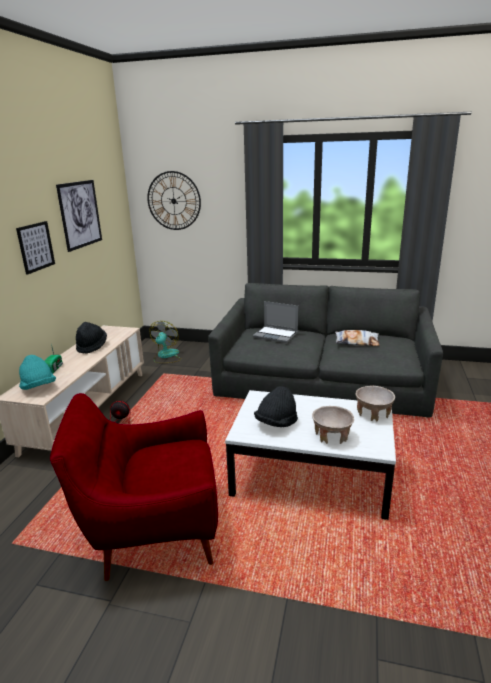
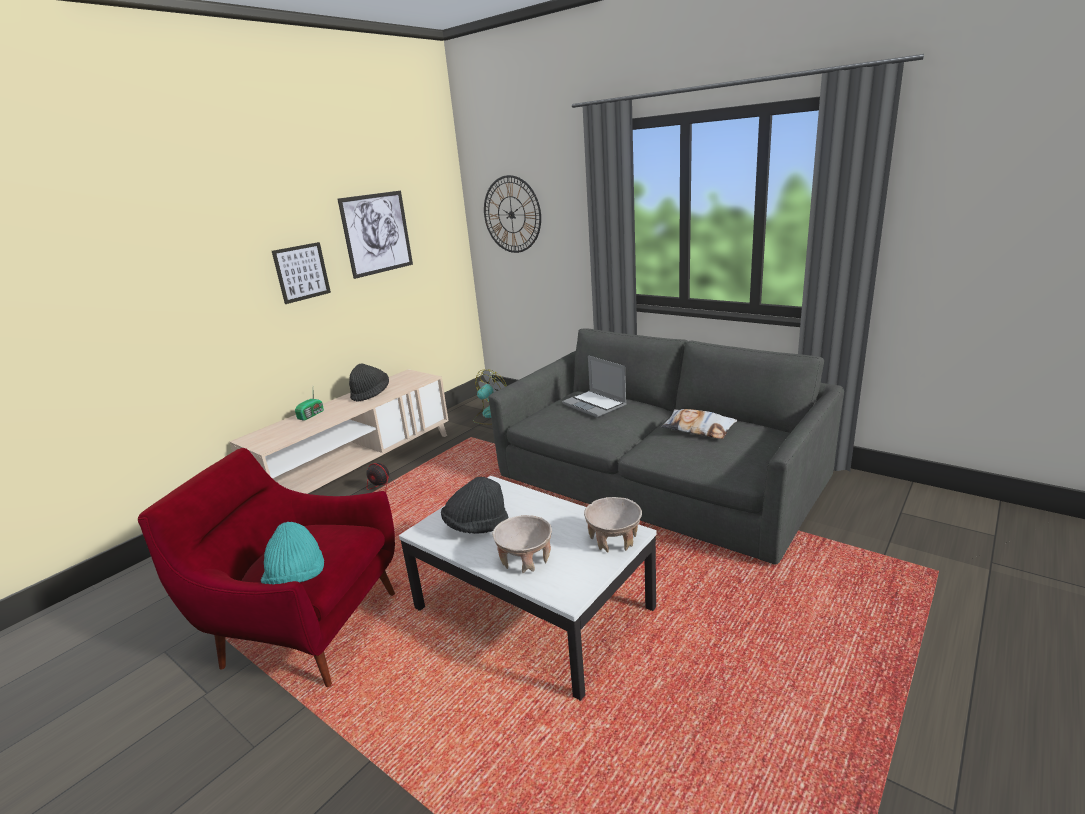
camera: 25 degrees right, 0 degrees up
(38, 387) = (277, 434): turquoise hat -> turquoise hat (297, 579)

